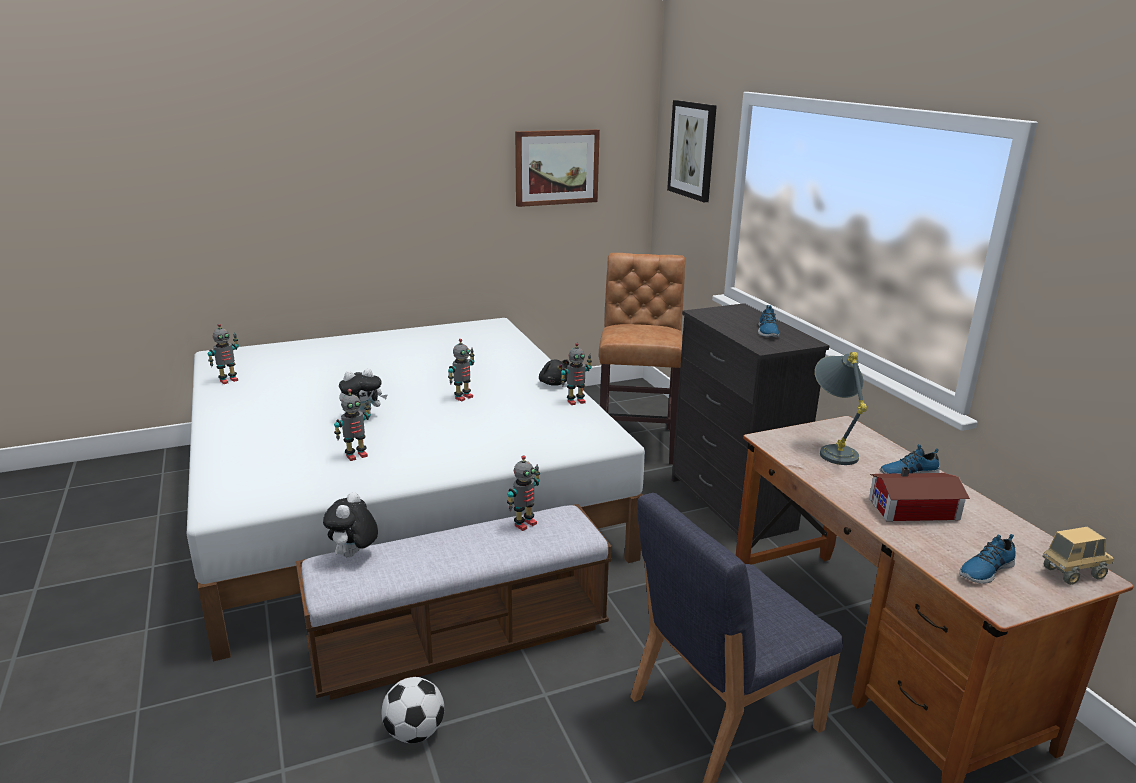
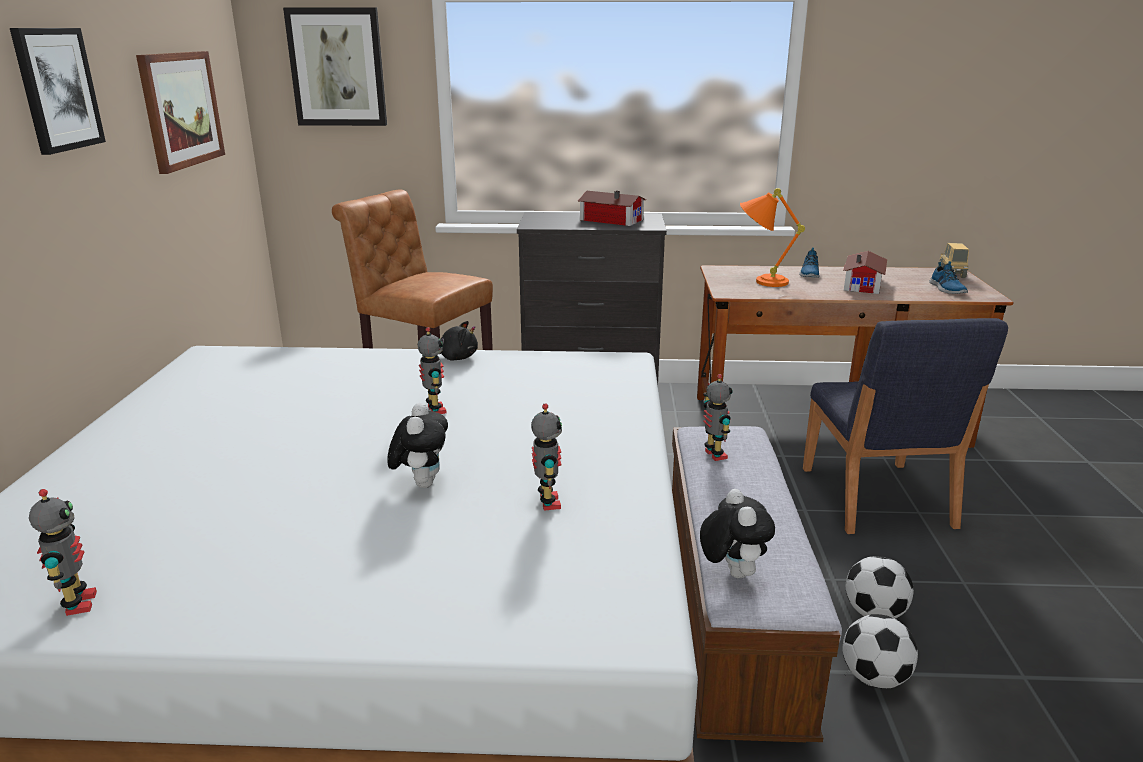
camera: 65 degrees left, 0 degrees up
(354, 555) = (731, 572): plush toy -> plush toy turned 135 degrees counterclockwise
(431, 149) = (57, 89): none -> picture
(505, 726) = (874, 613): none -> football
(575, 401) = (518, 357): toy robot -> none
(767, 331) = (610, 219): shoe -> toy house
(833, 449) = (759, 281): grey table lamp -> orange table lamp

